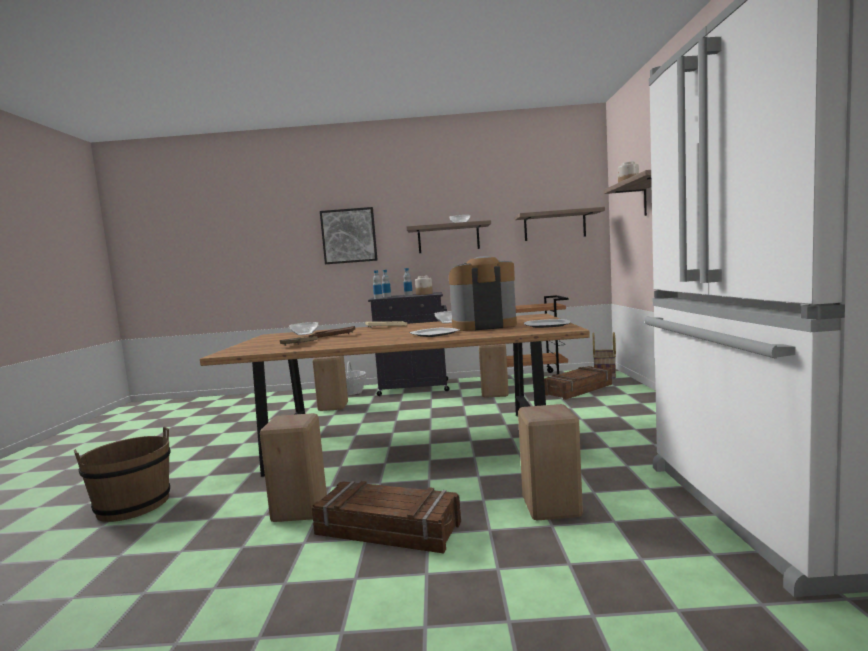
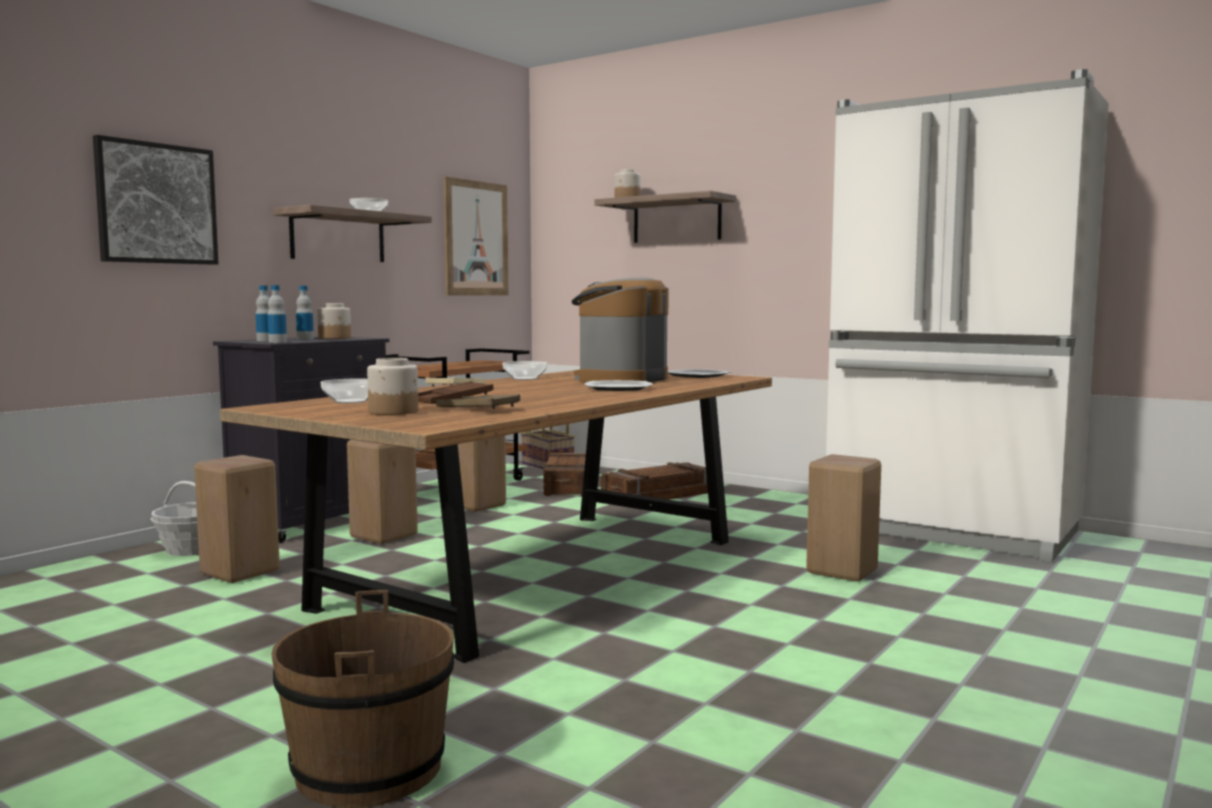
camera: 55 degrees left, 0 degrees up
(273, 342) = (394, 412): none -> jar
(301, 509) = (649, 658): beige stool -> beige stool (384, 536)
(387, 529) = (784, 631): crate -> crate (658, 496)
(554, 226) = (476, 238): shelf -> picture

